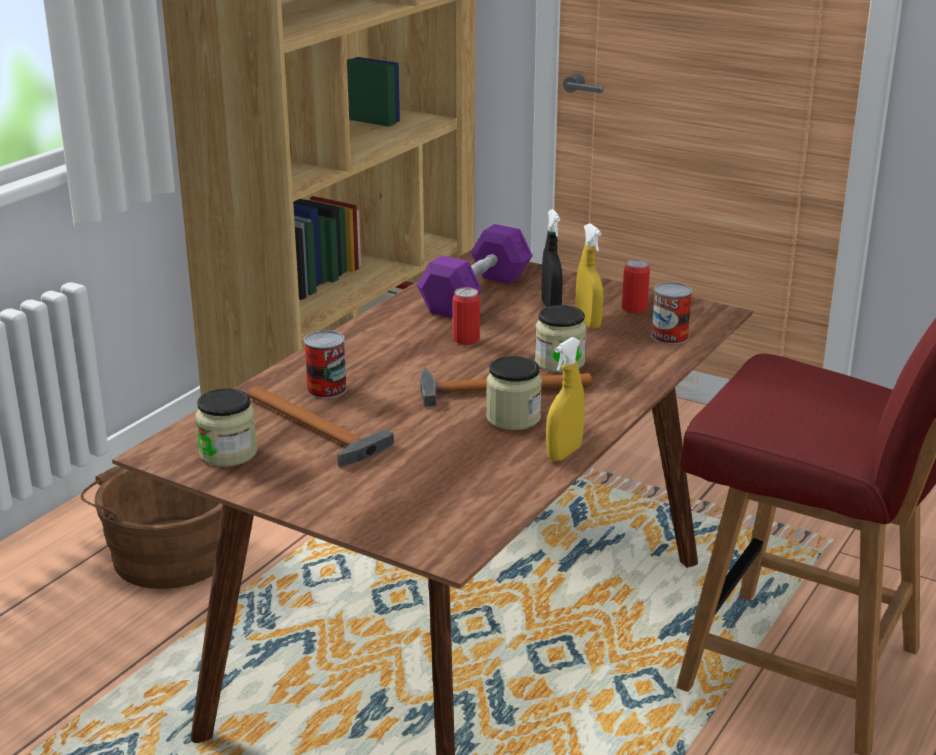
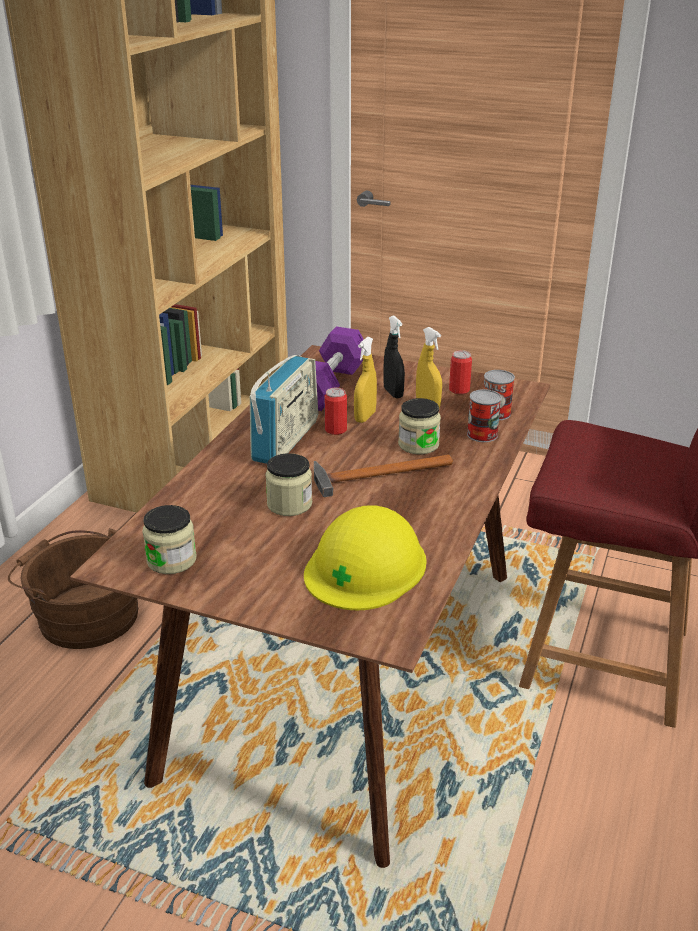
camera: 10 degrees left, 5 degrees up
(316, 429) = (239, 528): hammer -> none
(326, 389) = (236, 488): can -> can (482, 434)
(402, 346) = (286, 440): none -> radio
(447, 479) = (366, 566): none -> yellow hard hat
(513, 418) = (399, 501): jar -> jar (289, 504)
(564, 453) = (452, 531): yellow spray bottle -> yellow spray bottle (365, 417)

